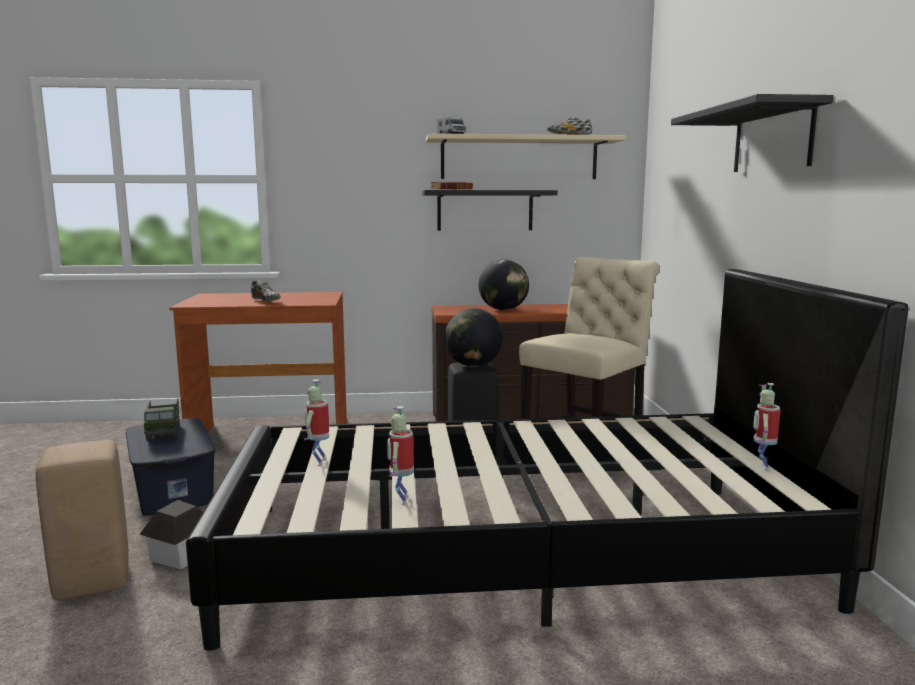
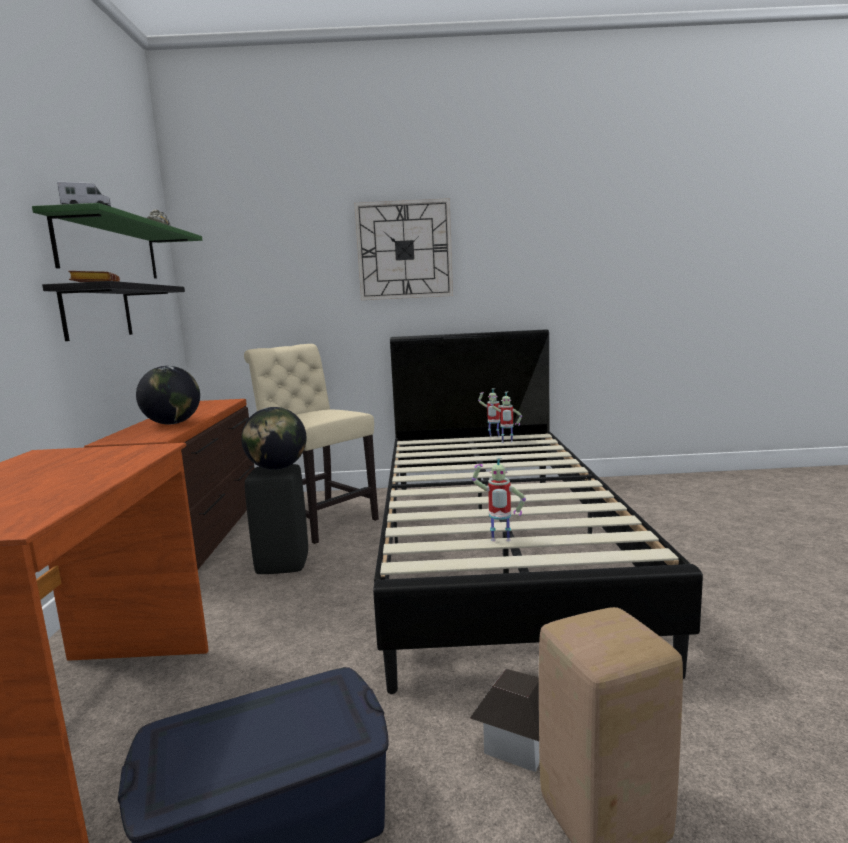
camera: 85 degrees left, 0 degrees up
(164, 433) = (221, 750): toy truck -> none
(266, 301) = (83, 475): shoe -> none
(401, 500) = (576, 507): toy robot -> toy robot (506, 442)
(519, 158) = (109, 249): beige shelf -> green shelf
(772, 139) = (404, 250): black shelf -> wall clock

